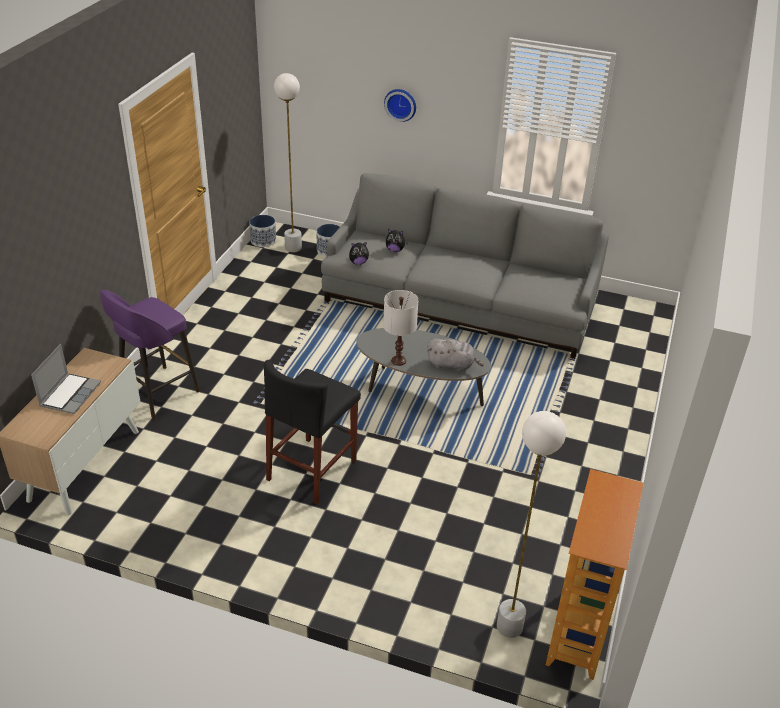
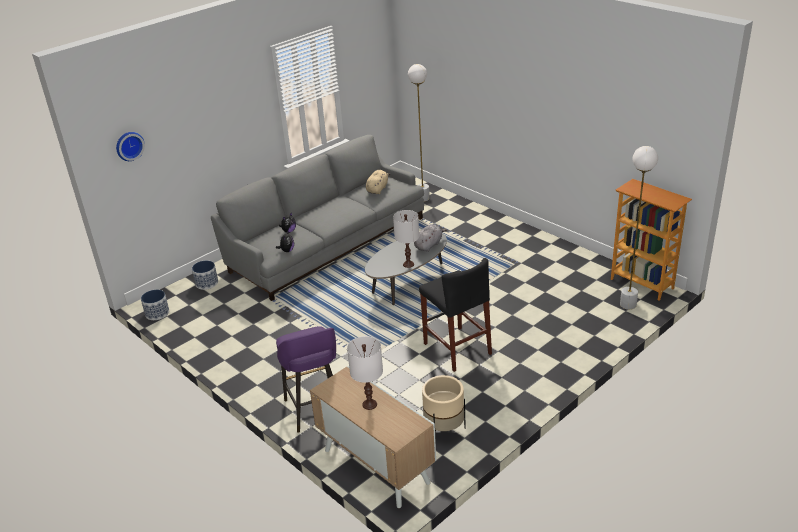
camera: 60 degrees left, 5 degrees down
(70, 394) = (369, 404): laptop -> white table lamp
(159, 501) = (444, 429): none -> beige planter
(293, 248) = (184, 300): white floor lamp -> white floor lamp (423, 198)
(401, 104) = (212, 135): wall clock -> wall clock (129, 145)
(537, 282) = (377, 189): none -> beige plush toy

